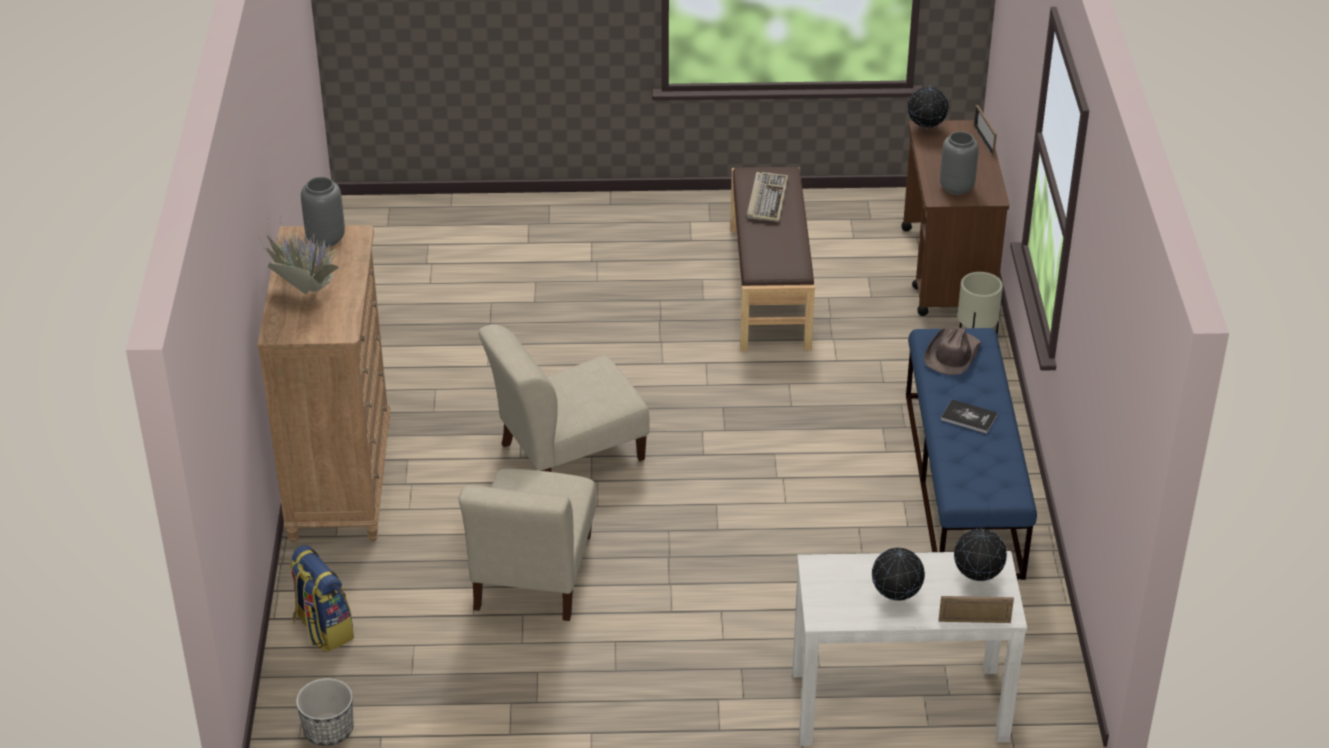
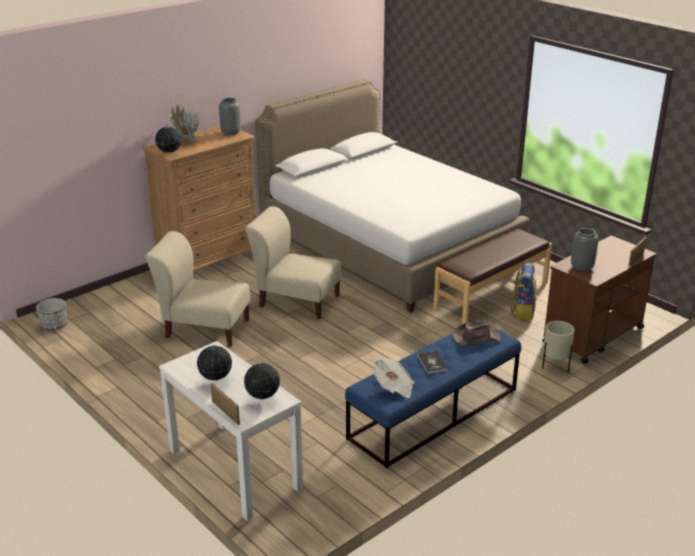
camera: 50 degrees right, 10 degrees down
(322, 629) = (115, 298): backpack -> backpack (522, 311)
(525, 291) = (388, 245): none -> white bed
(532, 577) = (204, 328): beige chair -> beige chair turned 45 degrees clockwise
(767, 199) = (508, 244): keyboard -> none
(926, 129) = (613, 241): globe -> globe (169, 155)
(987, 474) = (394, 387): none -> newspaper

